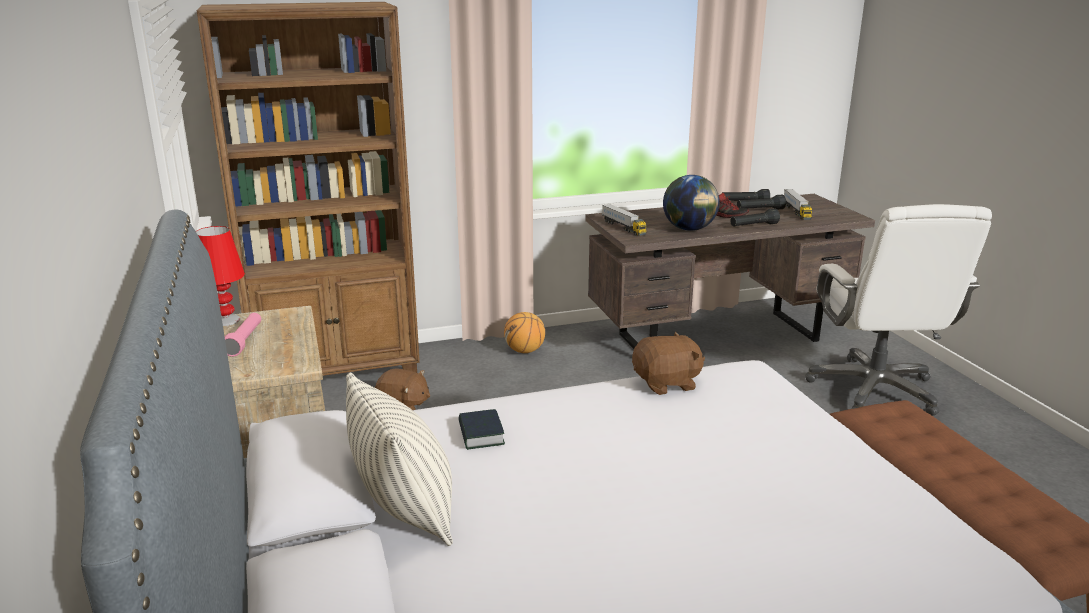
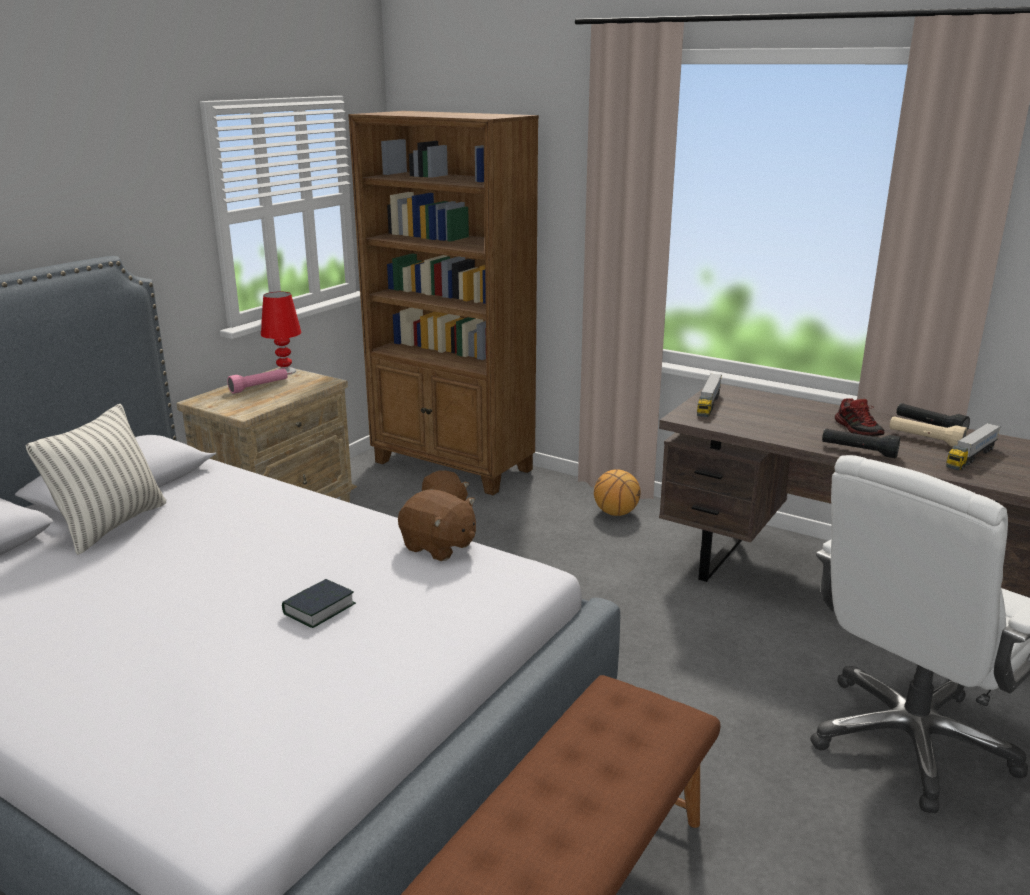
camera: 50 degrees right, 0 degrees up
(481, 435) = (248, 509): book -> book (319, 609)
(689, 229) = (772, 428): globe -> none
(760, 210) = (925, 439): black flashlight -> beige flashlight

